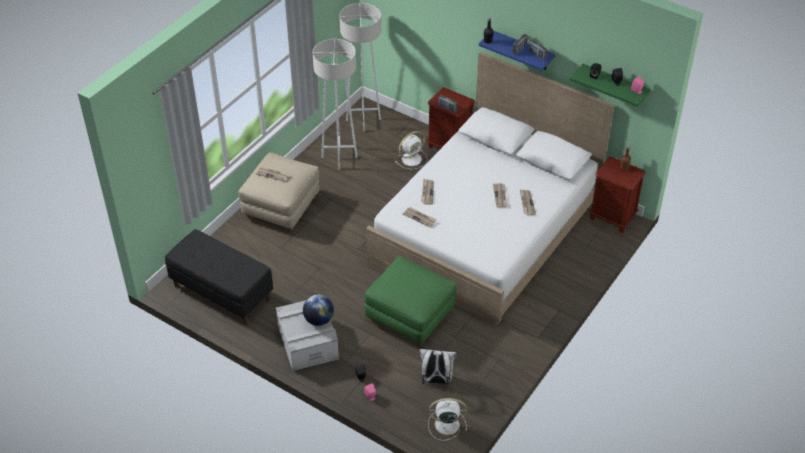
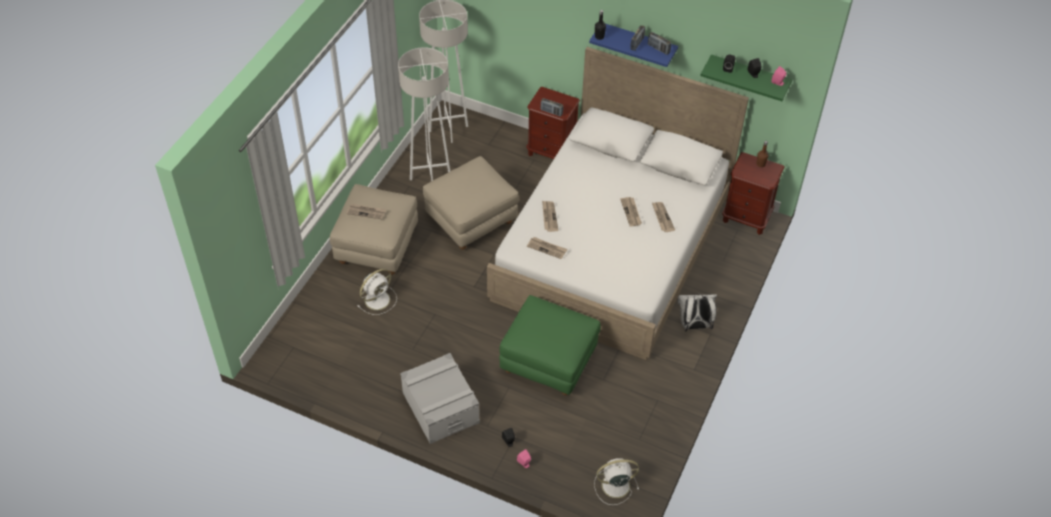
camera: 10 degrees left, 5 degrees up
(221, 292) = (329, 358): black bench -> none
(319, 320) = (453, 382): globe -> none
(367, 195) = (471, 219): none -> beige ottoman
(412, 159) = (513, 170): white fan -> white fan (378, 299)
(436, 380) = (593, 434): white backpack -> white backpack (694, 326)

